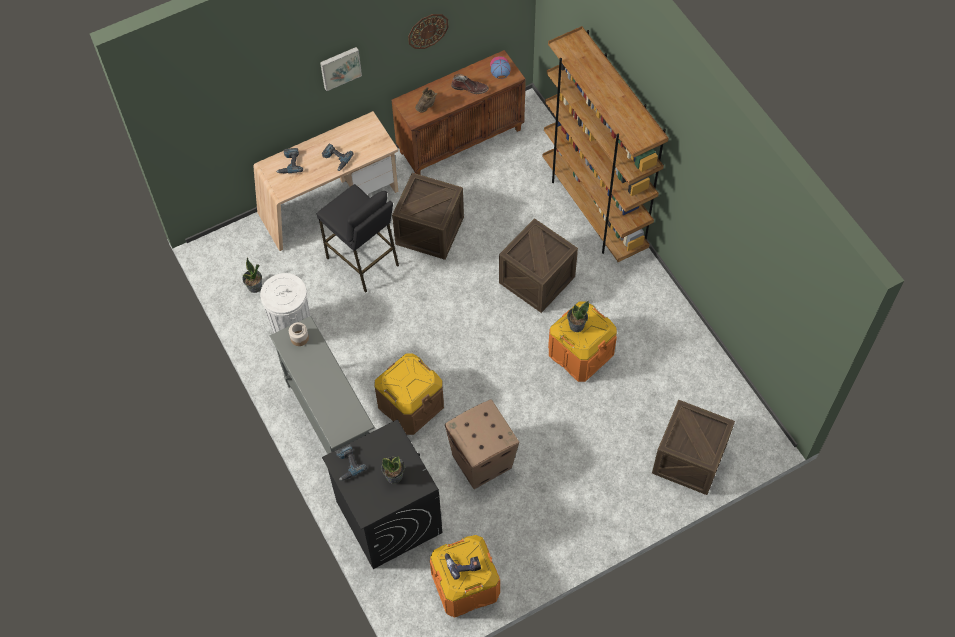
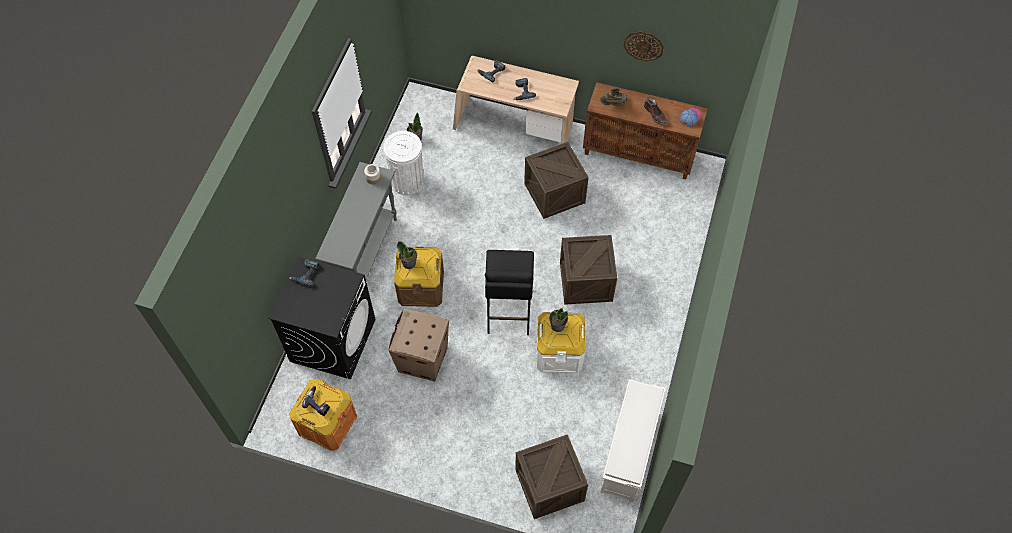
camera: 45 degrees right, 0 degrees up
(340, 67) = (560, 25): picture -> none
(363, 262) = (493, 177): black stool -> black stool (508, 311)
(394, 475) = (322, 305): potted plant -> potted plant (409, 263)
(580, 353) = (559, 352): orange storage box -> white storage box
(594, 209) = (676, 270): brown bookcase -> none
(716, 379) = (628, 453): none -> white shoe rack

